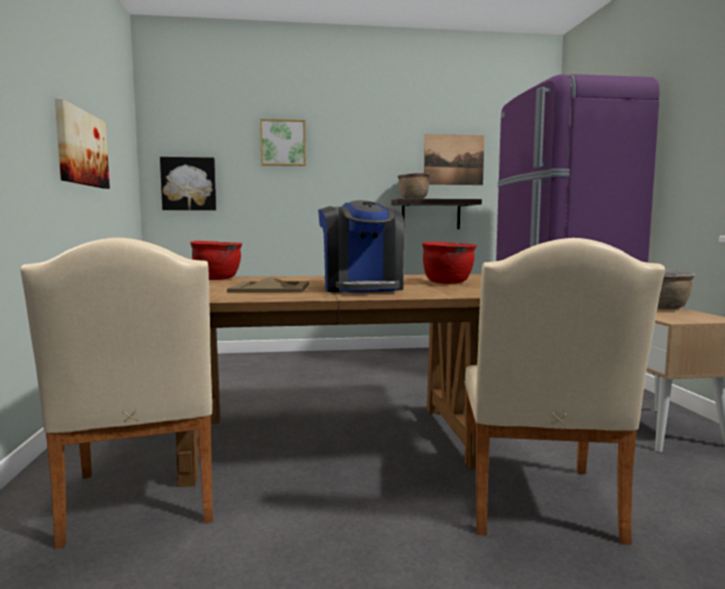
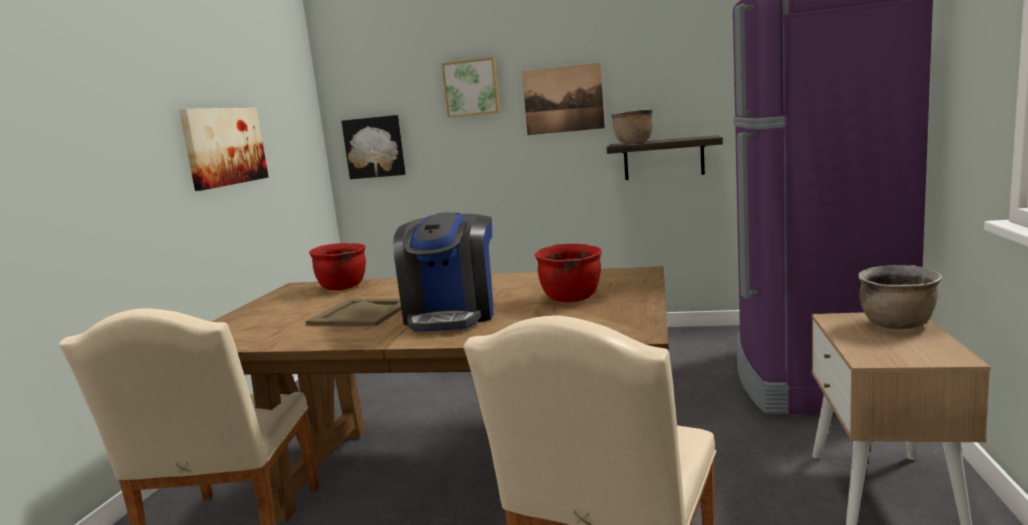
camera: 20 degrees right, 5 degrees up
(453, 160) = (691, 82): picture -> picture (563, 99)

